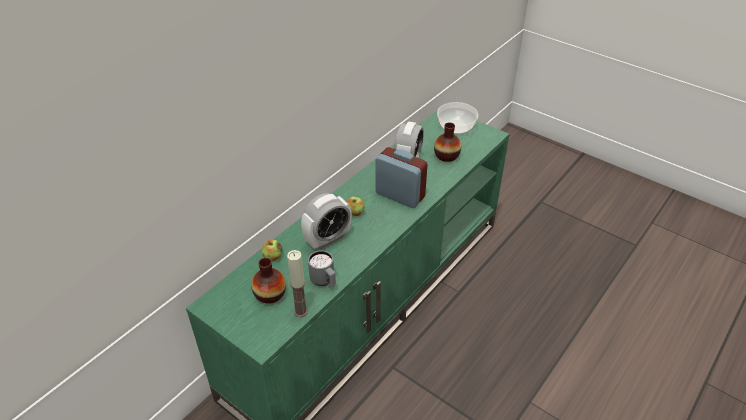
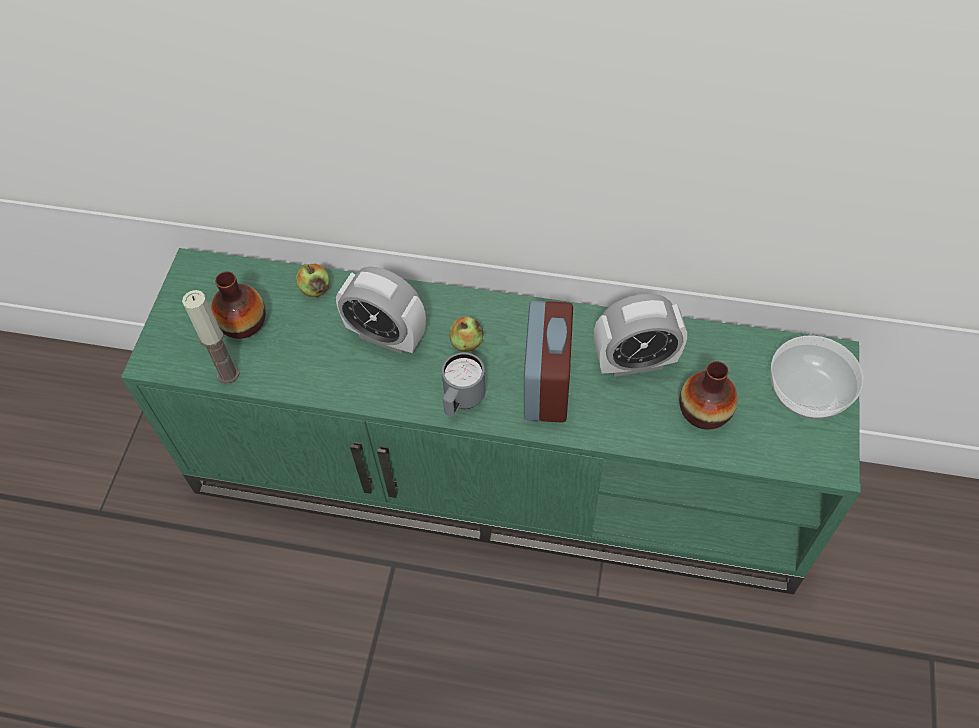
camera: 65 degrees right, 15 degrees up
(324, 281) = (297, 374): grey mug -> grey mug (462, 401)

